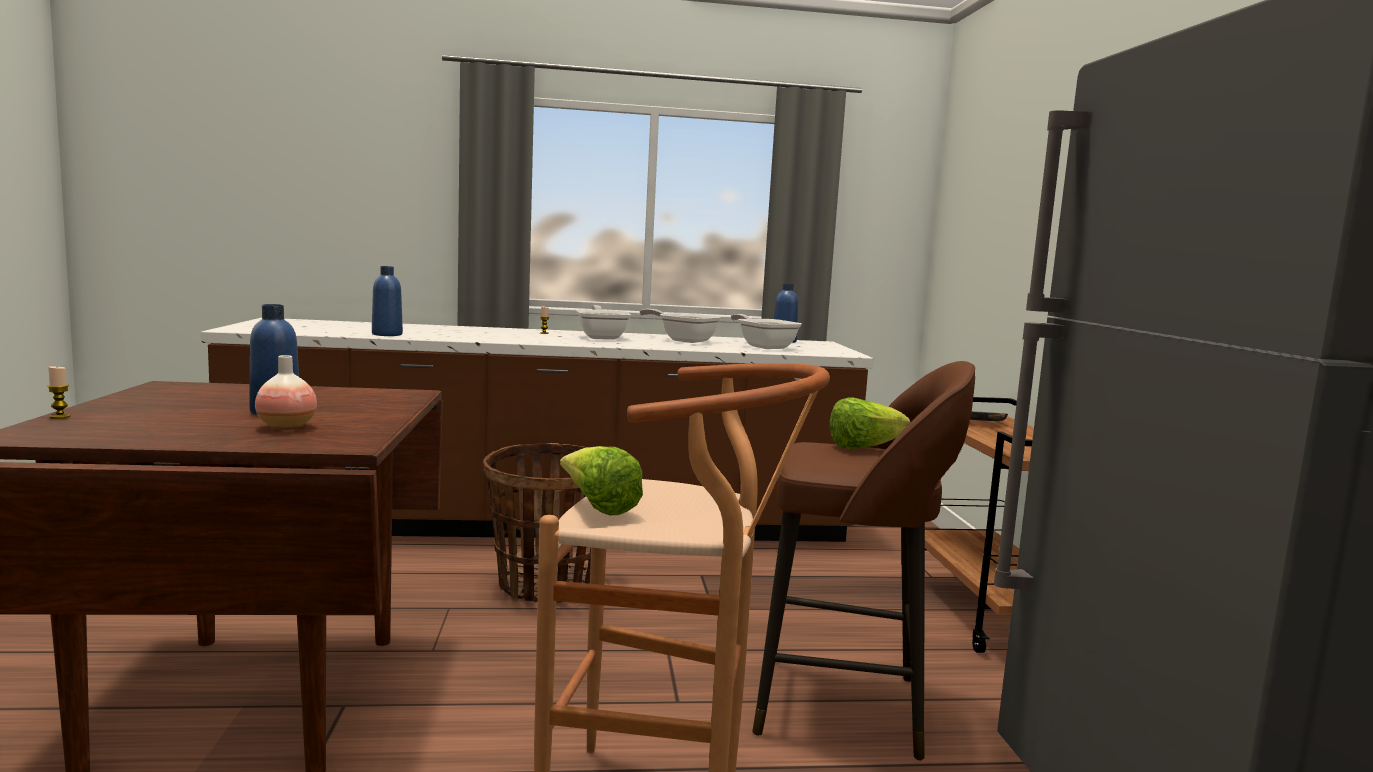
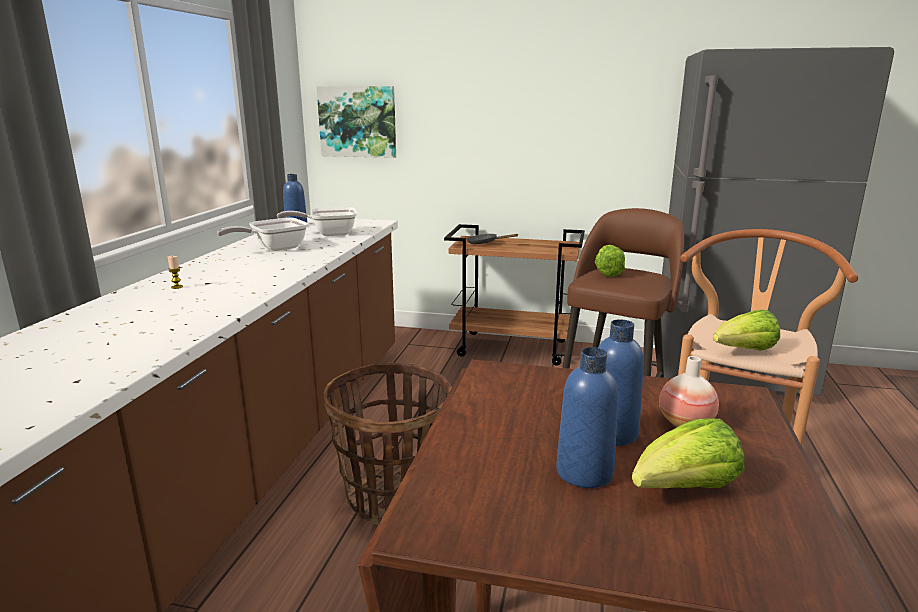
camera: 70 degrees left, 10 degrees up
(60, 417) = (691, 579): candle -> none
(169, 421) = (684, 490): none -> lettuce
(387, 334) = (125, 360): blue bottle -> blue bottle (584, 472)
(602, 337) = (230, 269): frying pan -> none
(961, 242) = (358, 121): none -> picture

